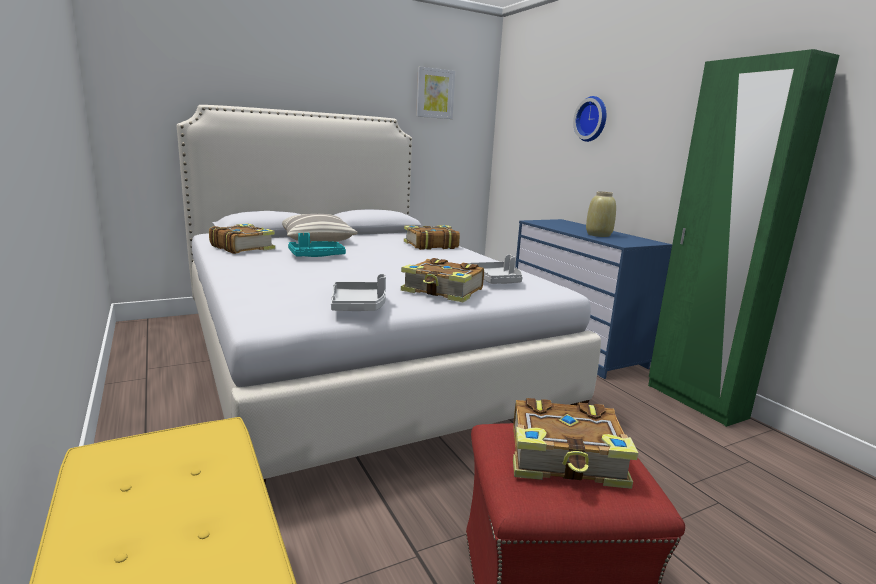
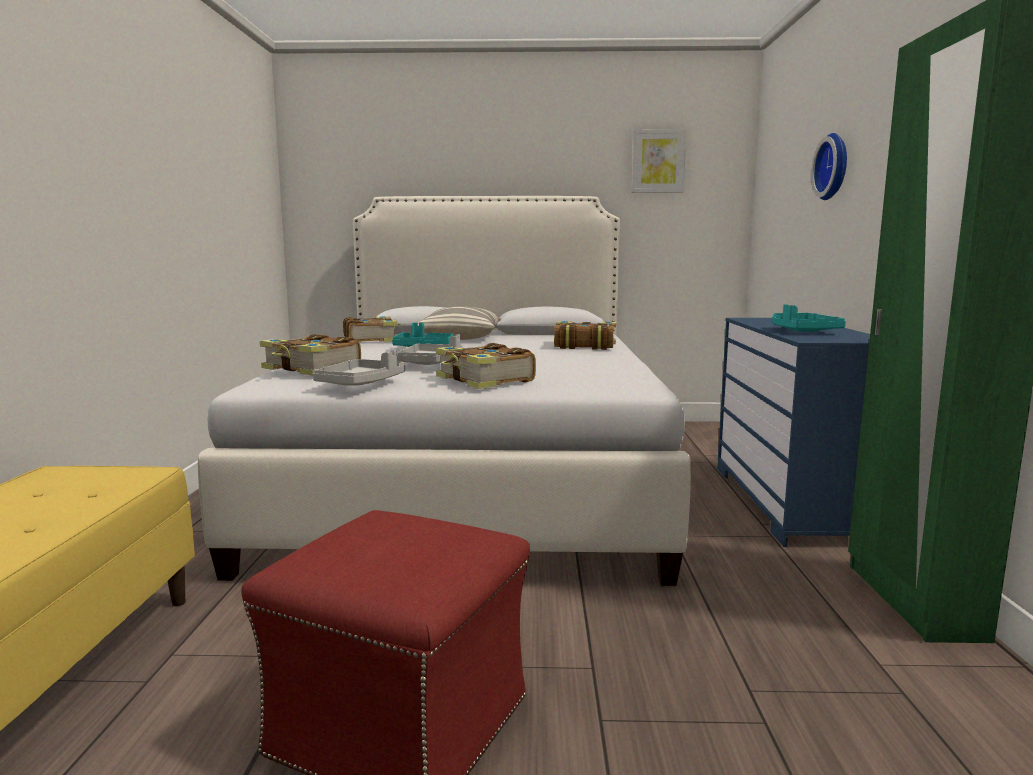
camera: 30 degrees right, 5 degrees down
(496, 280) = (579, 377): grey tray -> grey tray (431, 363)
(567, 459) = (391, 547): book -> book (312, 369)
(598, 235) = (802, 331): beige vase -> turquoise tray

